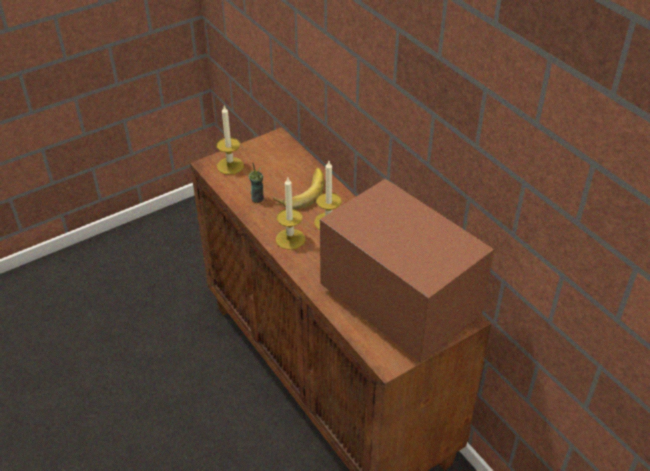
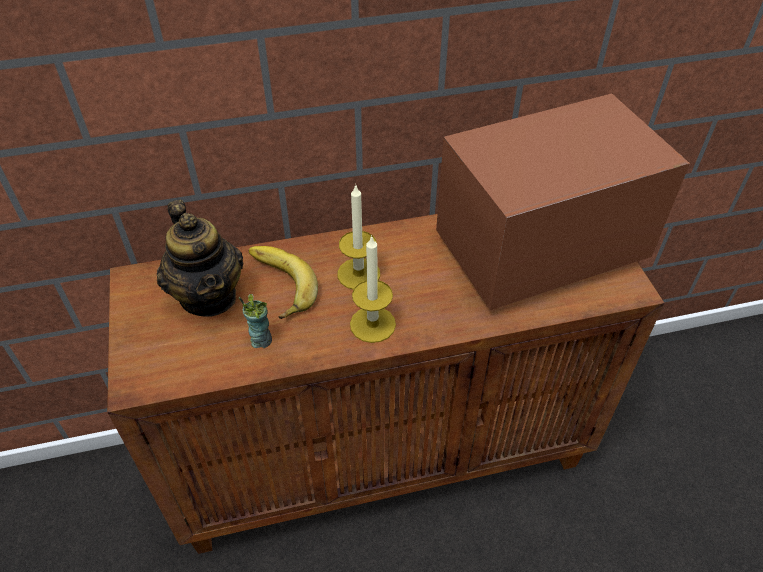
camera: 70 degrees left, 5 degrees up
(230, 166) = (158, 355): candle -> none
(279, 169) = (209, 296): none -> teapot

